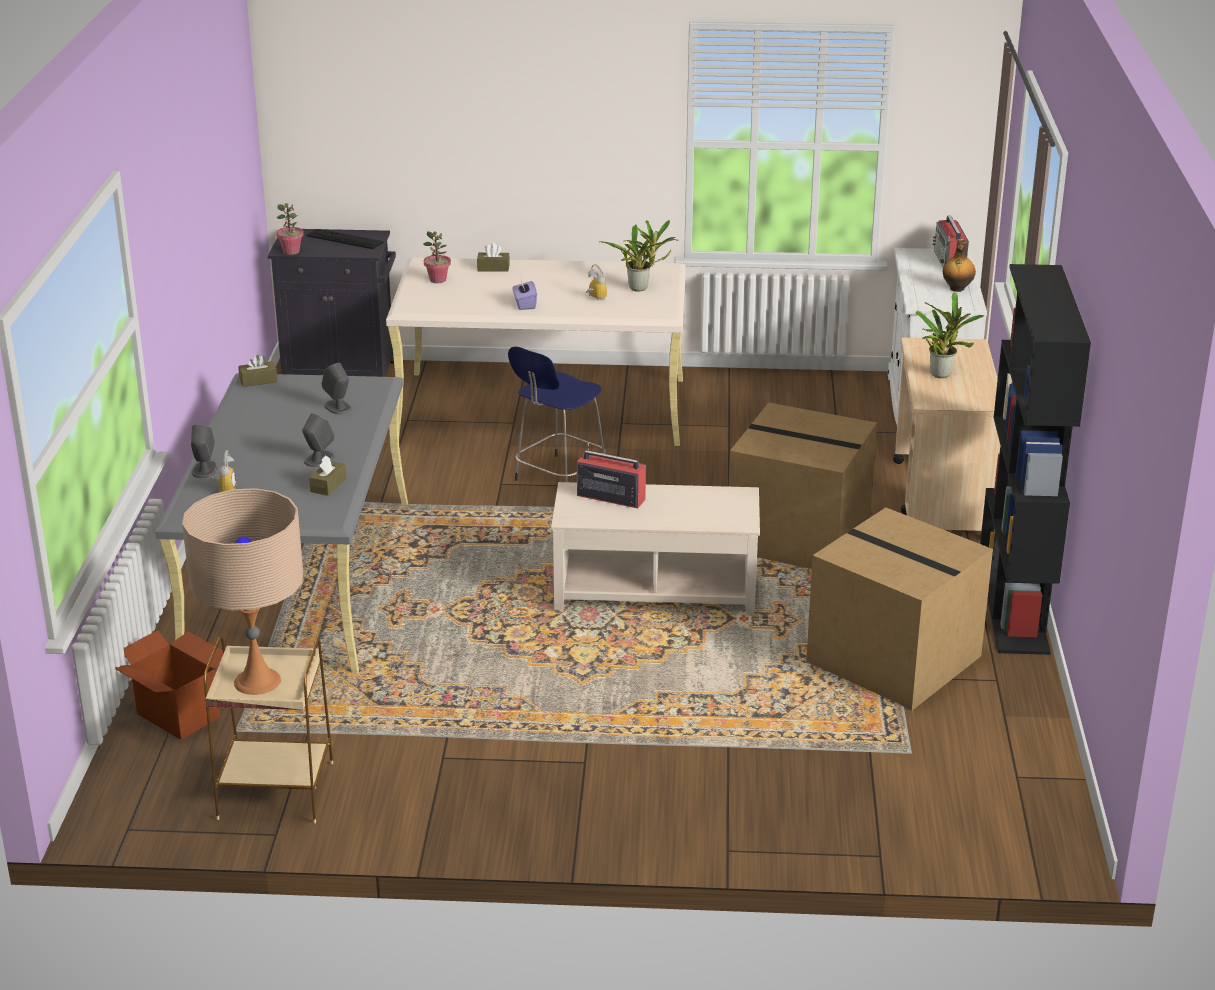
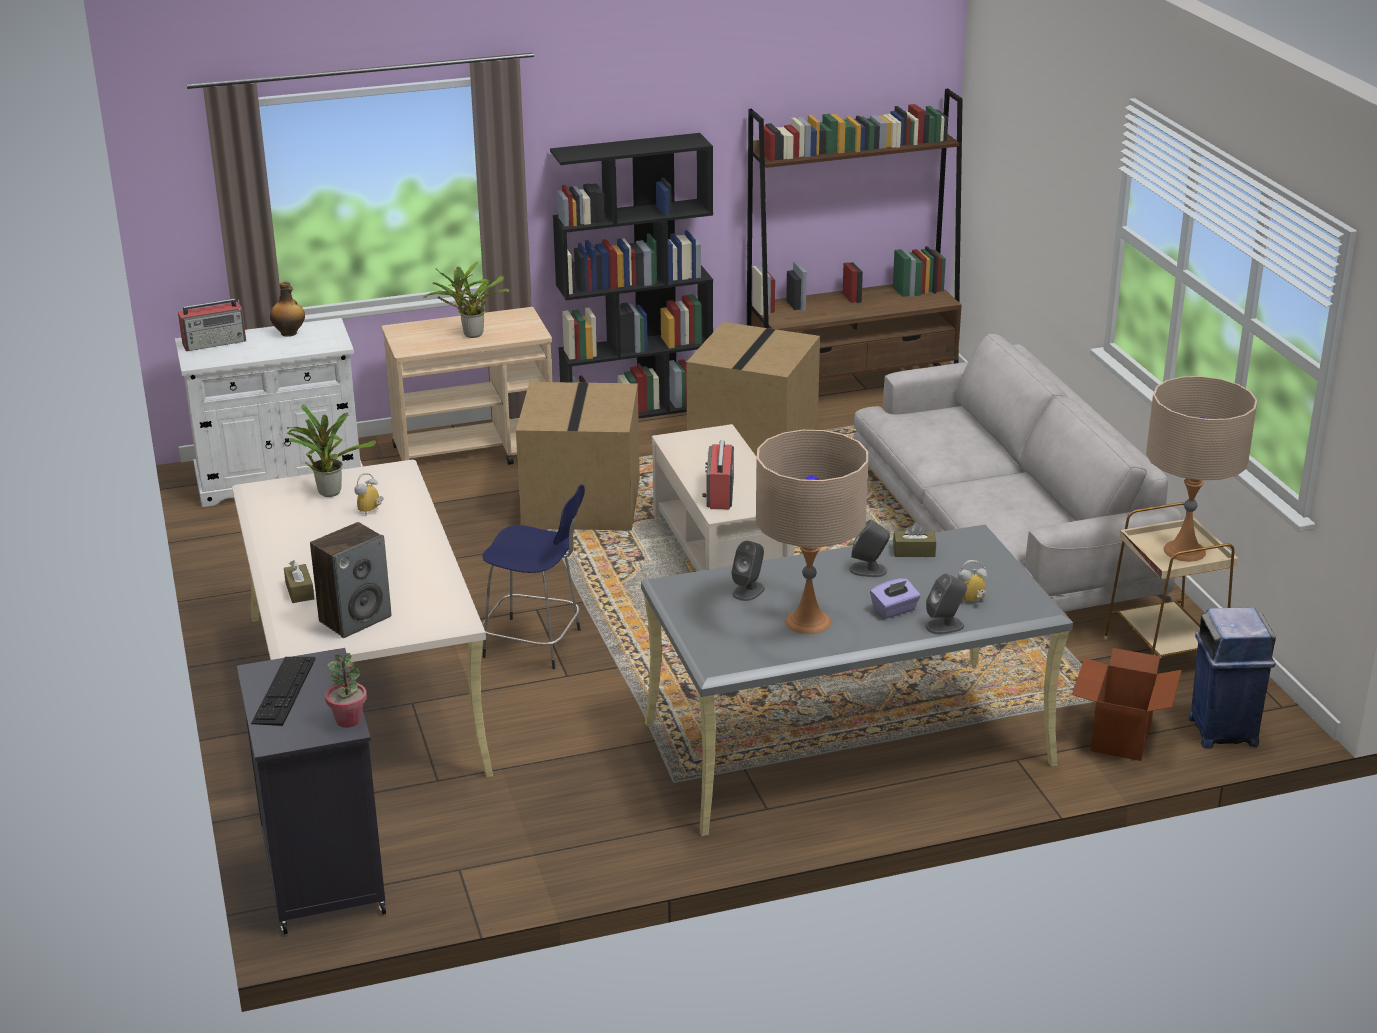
camera: 110 degrees left, 0 degrees up
(131, 776) = (1222, 730): none -> blue trash can
(258, 380) = (719, 658): brown tissue box -> none
(270, 420) = (808, 621): none -> beige table lamp
(438, 280) = (355, 619): potted plant -> speaker
(524, 304) = (408, 547): purple tissue box -> purple tissue box (894, 610)
(568, 761) = (1002, 540): none -> grey sofa
(1029, 768) = (852, 386): none -> brown bookcase

